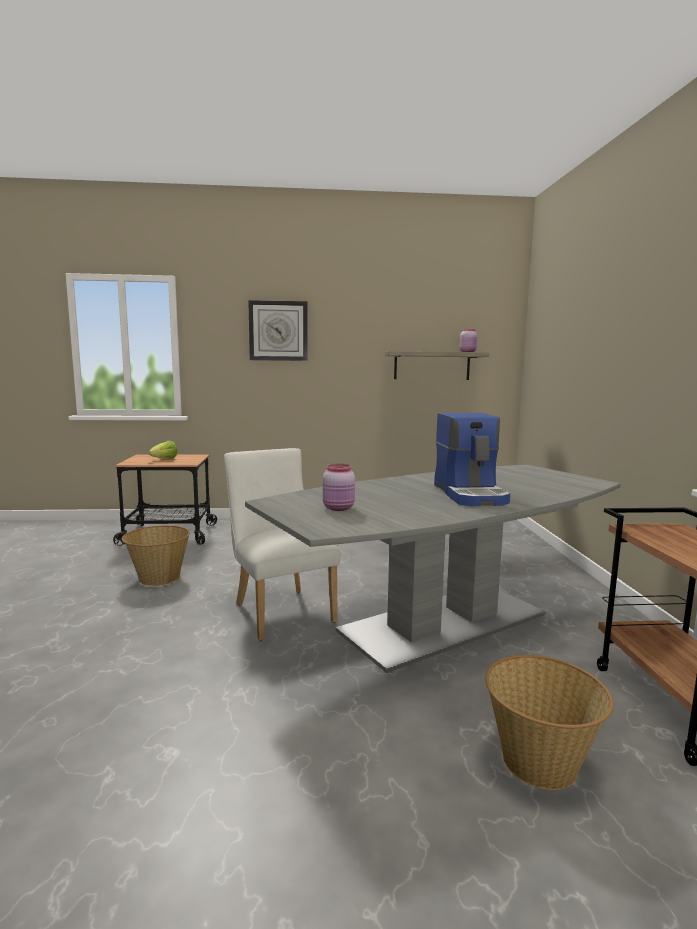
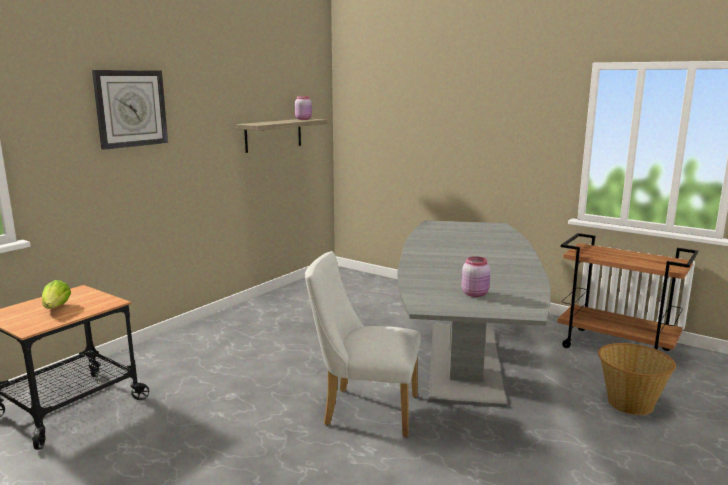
camera: 50 degrees left, 5 degrees up
(158, 578) = (194, 448): basket -> none
(471, 494) = (486, 256): coffee machine -> none

